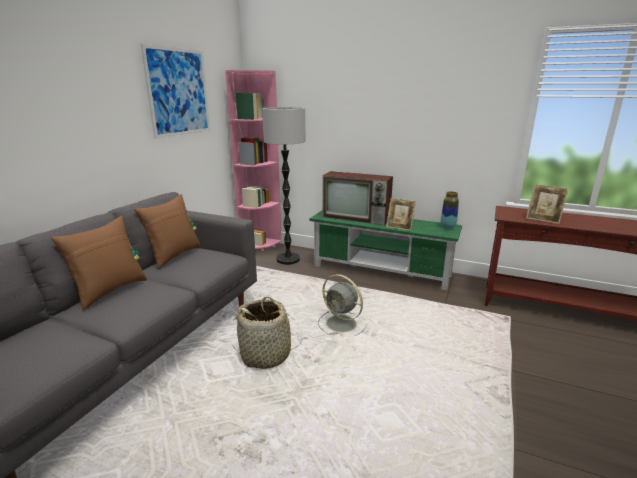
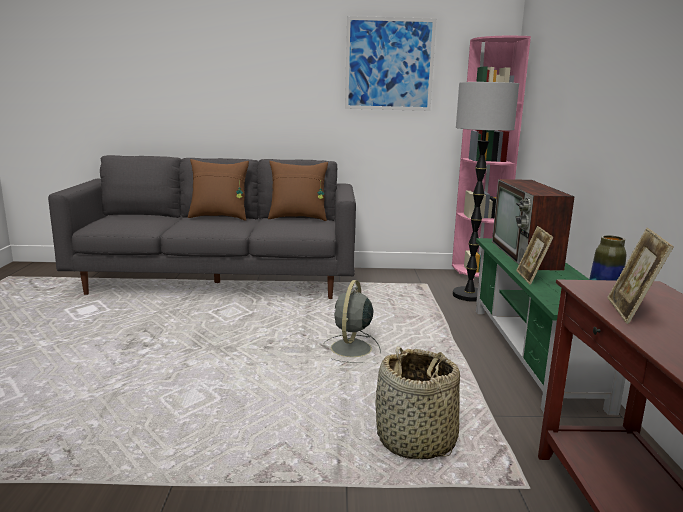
camera: 65 degrees right, 5 degrees down
(266, 355) = (260, 324): basket -> basket (416, 441)

